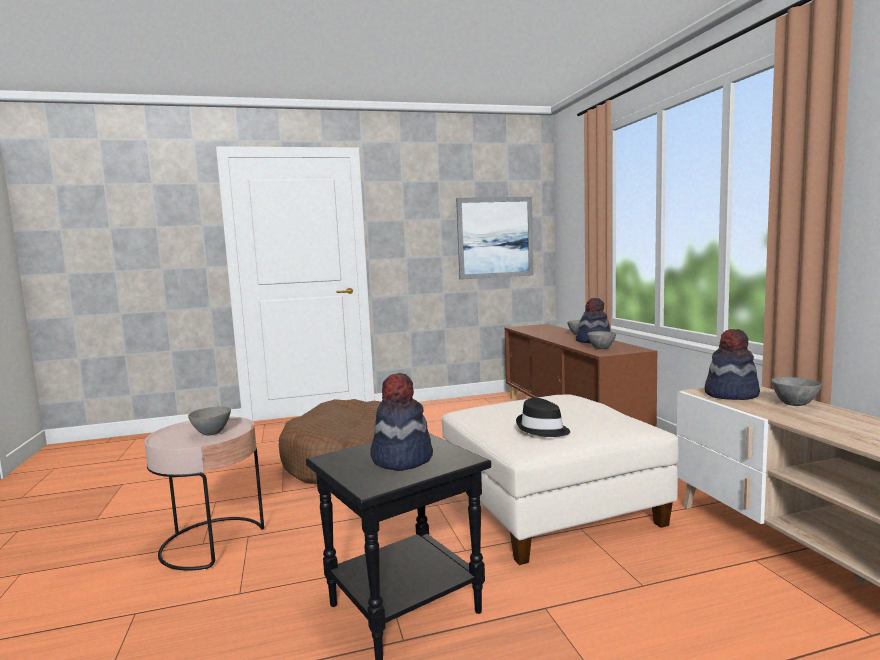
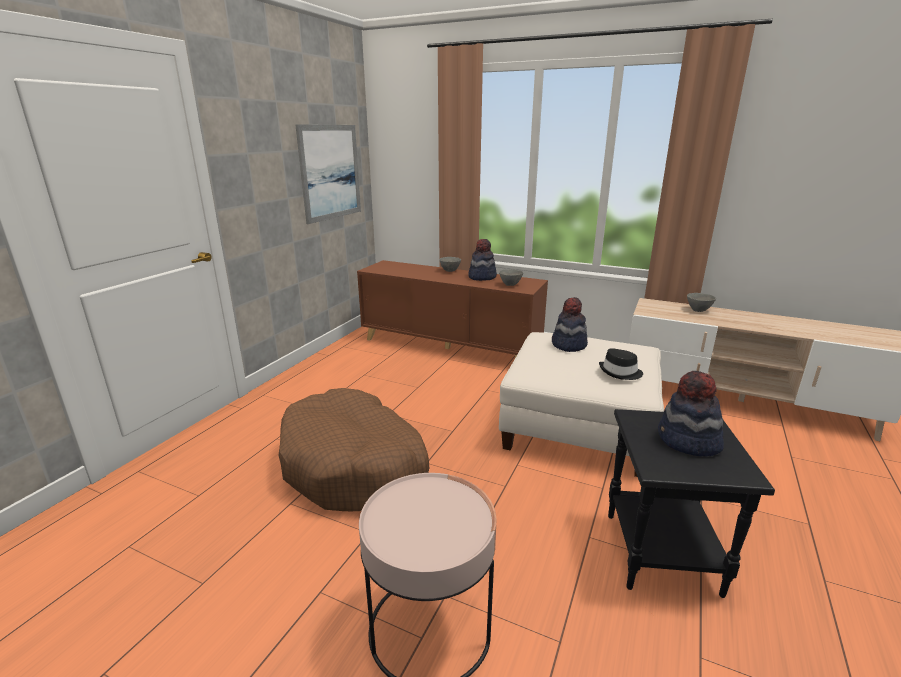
camera: 50 degrees left, 15 degrees up
(212, 433) = (442, 511): grey bowl -> none
(730, 394) = (660, 310): hat -> hat (568, 344)

